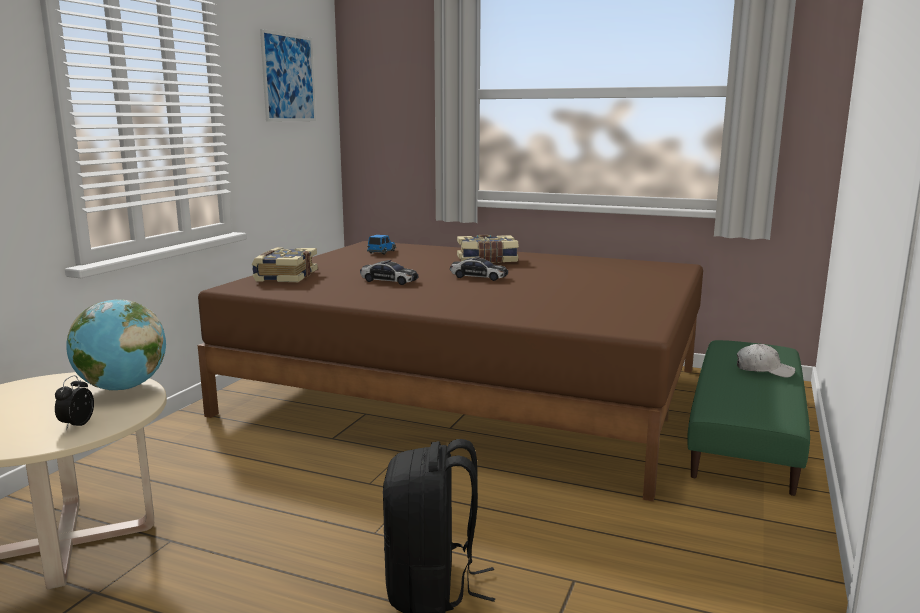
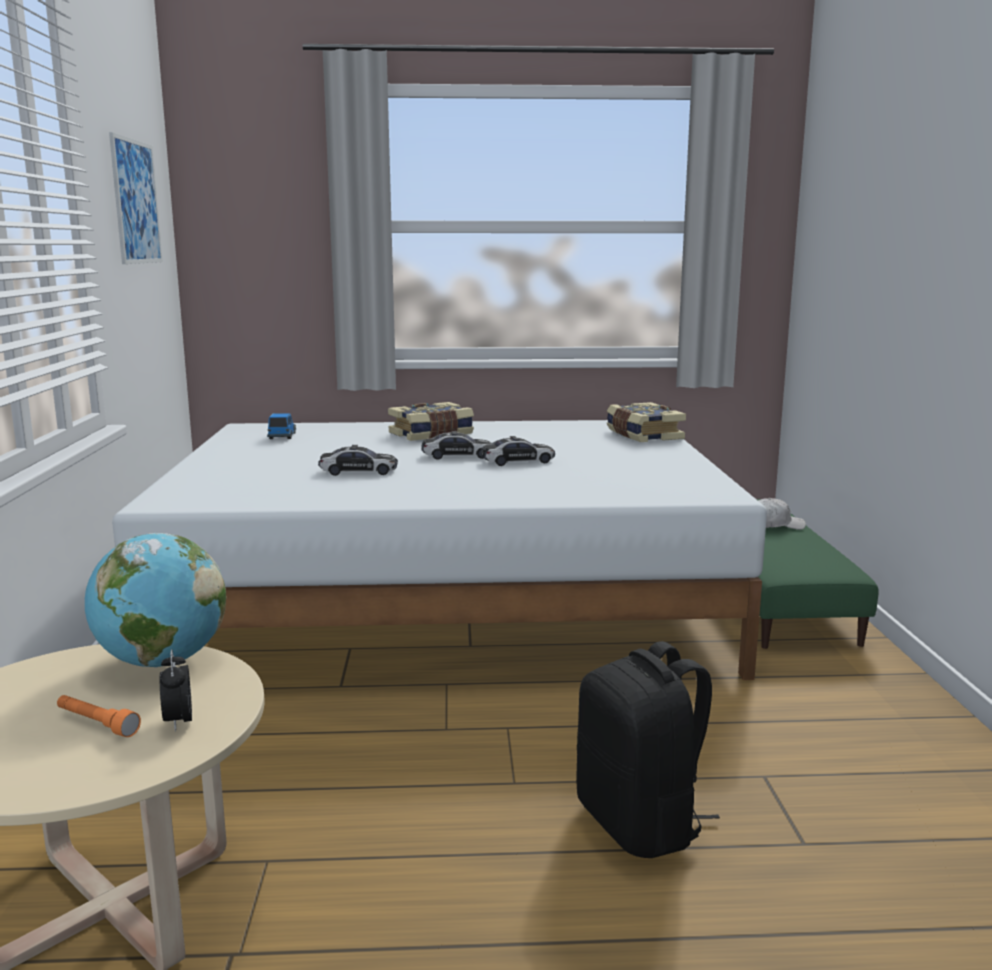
camera: 25 degrees left, 0 degrees up
(37, 417) = (97, 724): none -> orange flashlight
(285, 276) = (208, 480): book -> book (642, 435)
(469, 390) = (446, 598): brown bed -> white bed
(516, 285) = (517, 461): none -> toy car

